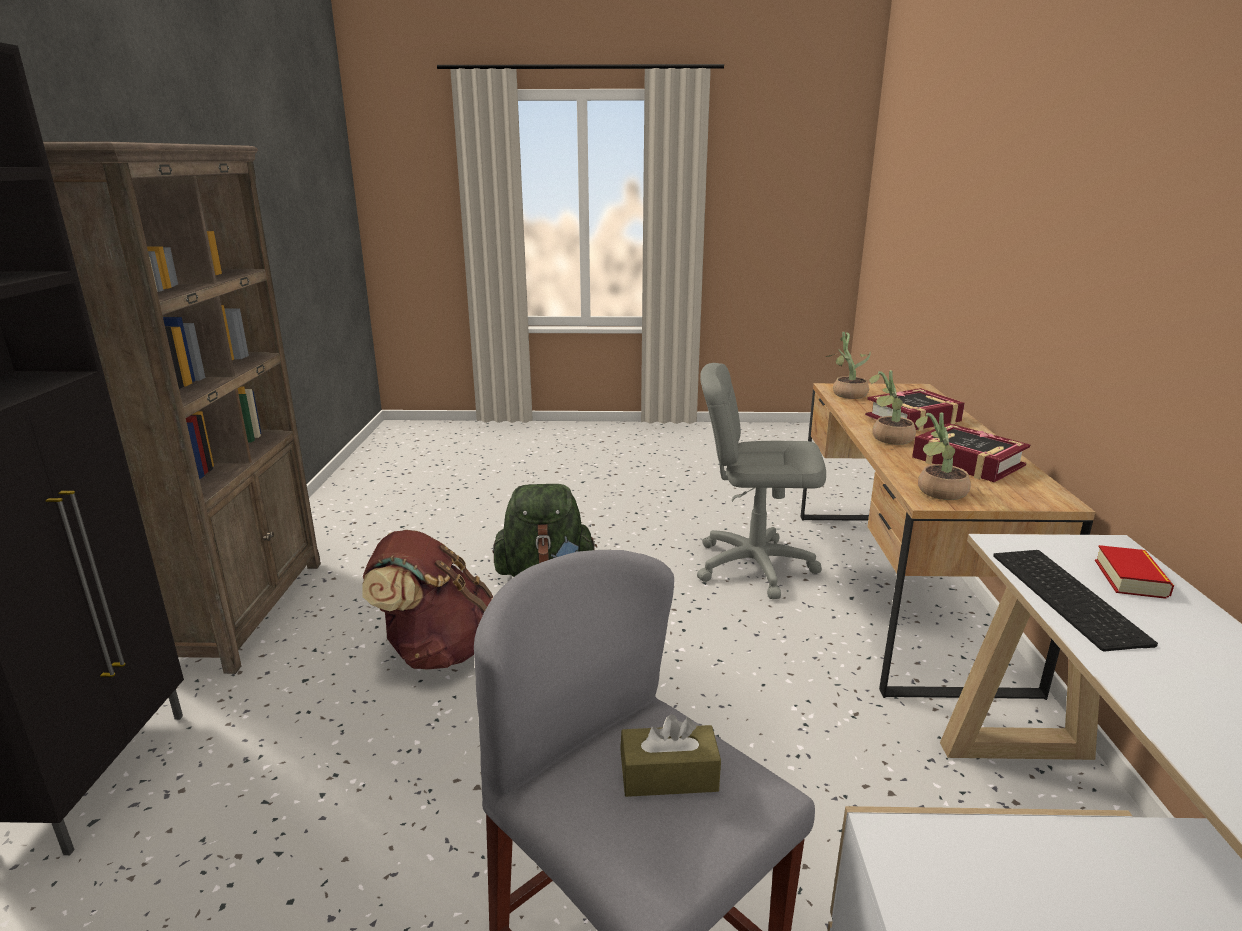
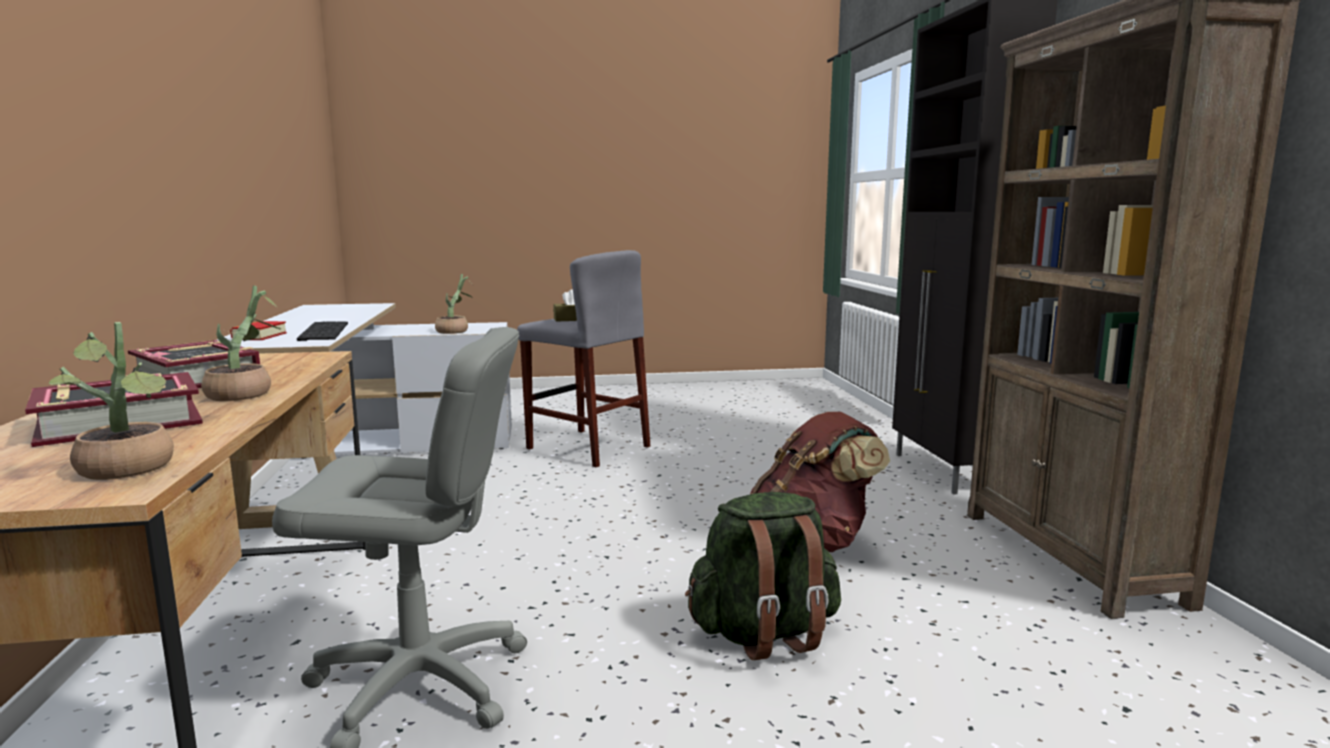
camera: 170 degrees right, 10 degrees down
(937, 493) = (303, 358): potted plant -> potted plant (456, 331)

